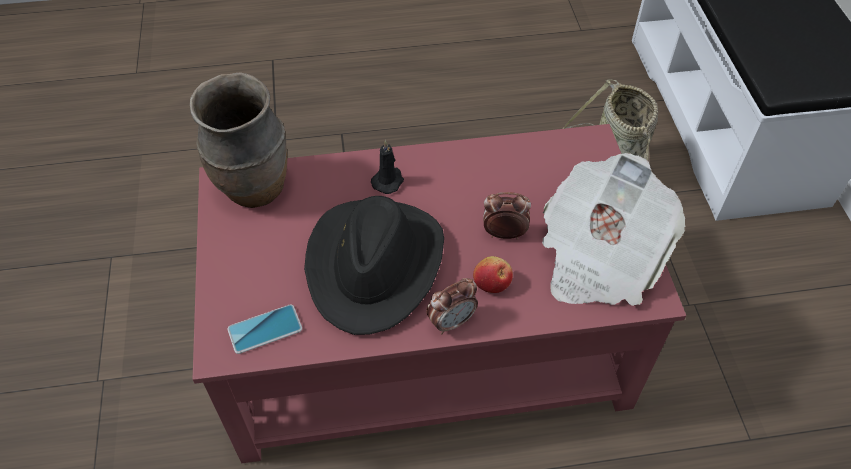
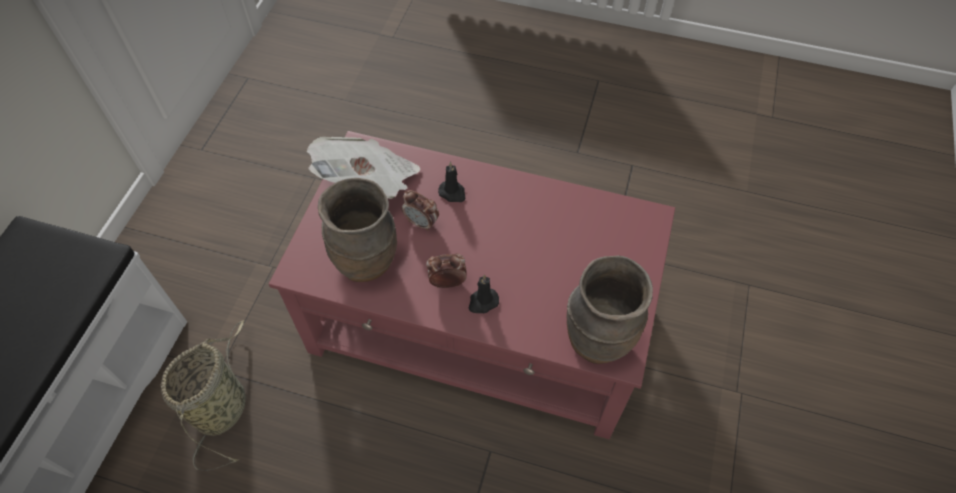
camera: 155 degrees left, 5 degrees up
(265, 329) = (619, 220): phone -> none
(375, 265) = (526, 235): black hat -> none
(451, 322) = (494, 179): alarm clock -> alarm clock (447, 282)
(492, 283) = (453, 193): apple -> black candle
(530, 173) = (367, 263): none -> brown vase

